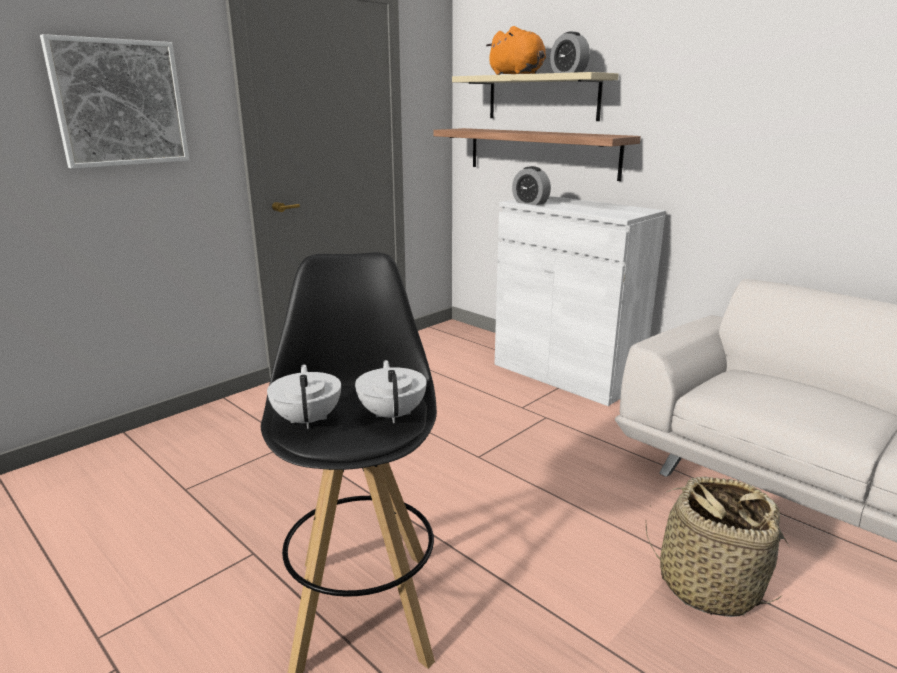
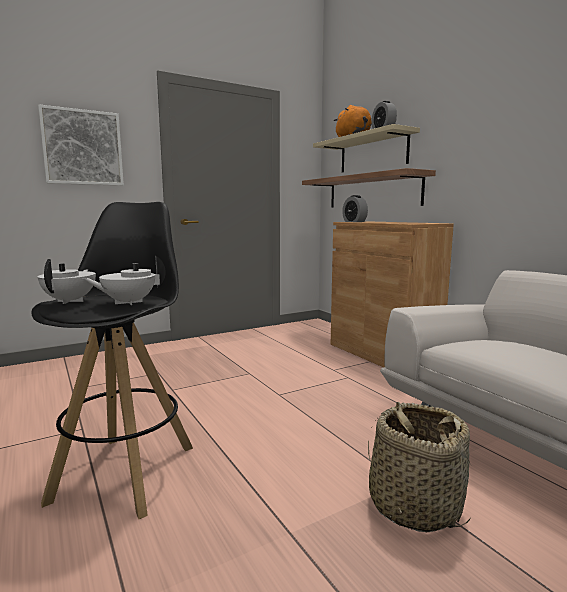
camera: 15 degrees right, 10 degrees down
(392, 414) = (128, 302): white teapot -> white teapot turned 120 degrees counterclockwise
(566, 373) = (382, 354): white cabinet -> brown cabinet

